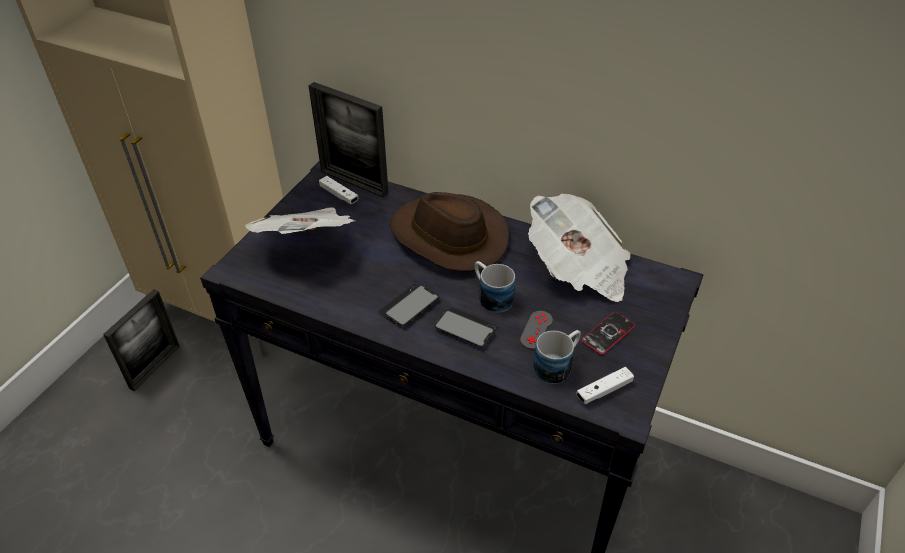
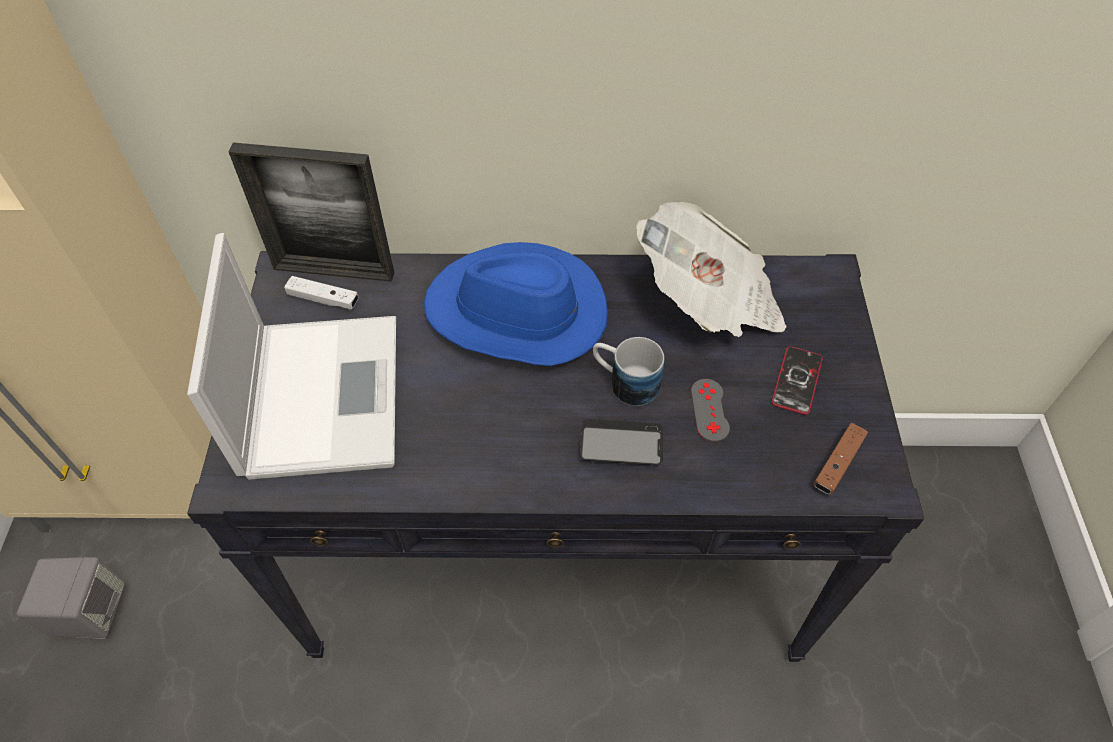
camera: 25 degrees left, 10 degrees up
(155, 367) = (92, 613): picture frame -> grey speaker
(307, 242) = (321, 392): newspaper -> laptop
(409, 306) = (526, 439): phone -> none
(448, 237) = (517, 313): brown hat -> blue hat
(557, 365) = (764, 451): mug -> none
(604, 390) = (838, 464): white game controller -> brown game controller

